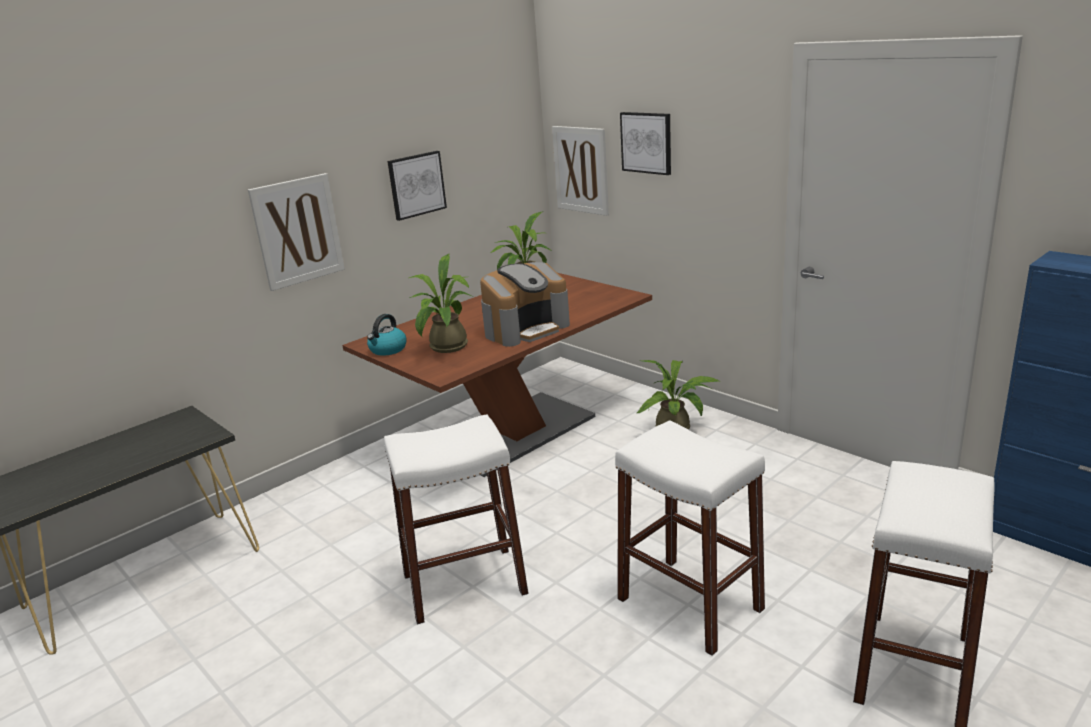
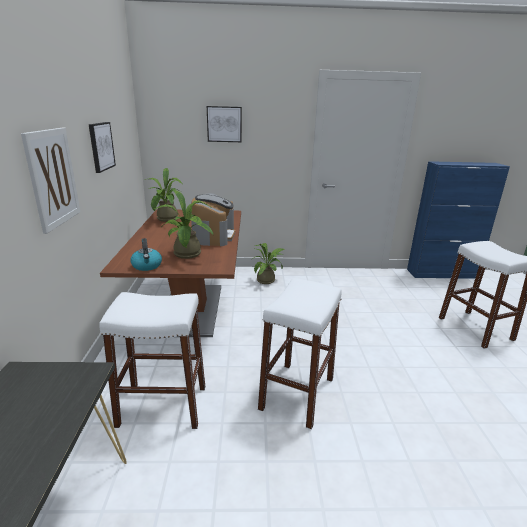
camera: 50 degrees left, 0 degrees up
(581, 170) = (171, 143): picture -> none
(689, 604) = (391, 345): white stool -> white stool (162, 406)

